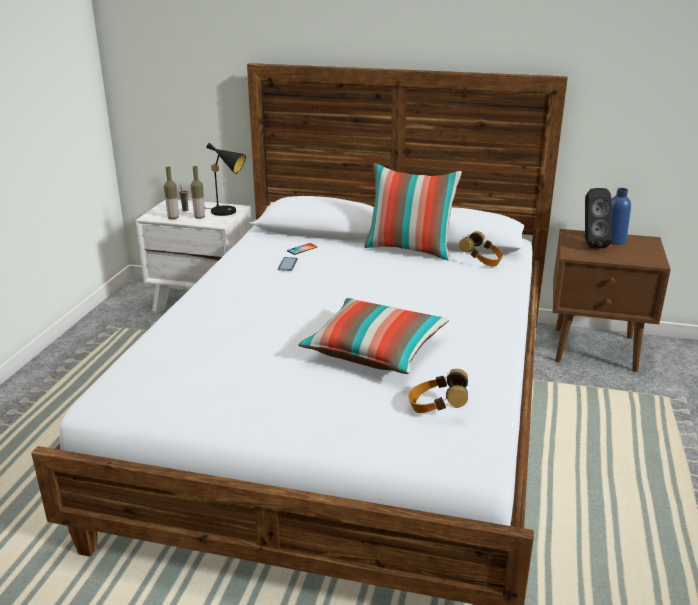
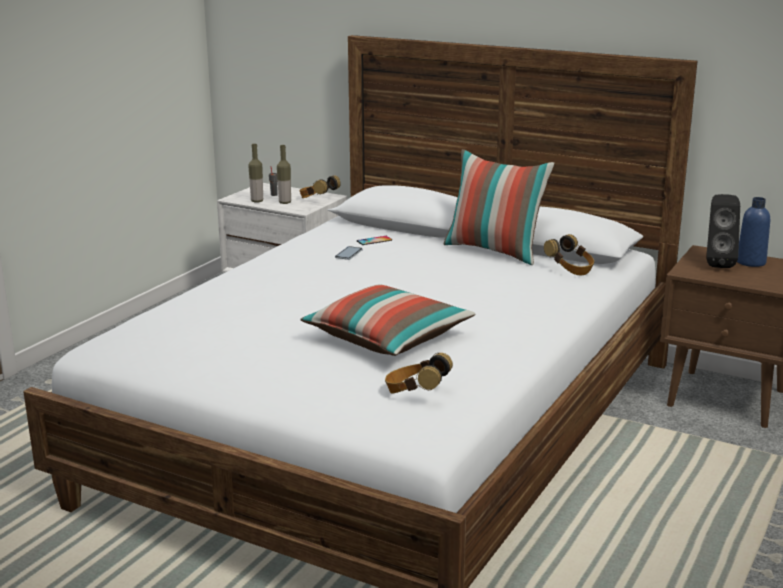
camera: 15 degrees right, 5 degrees down
(227, 212) = (318, 200): black table lamp -> headphones

